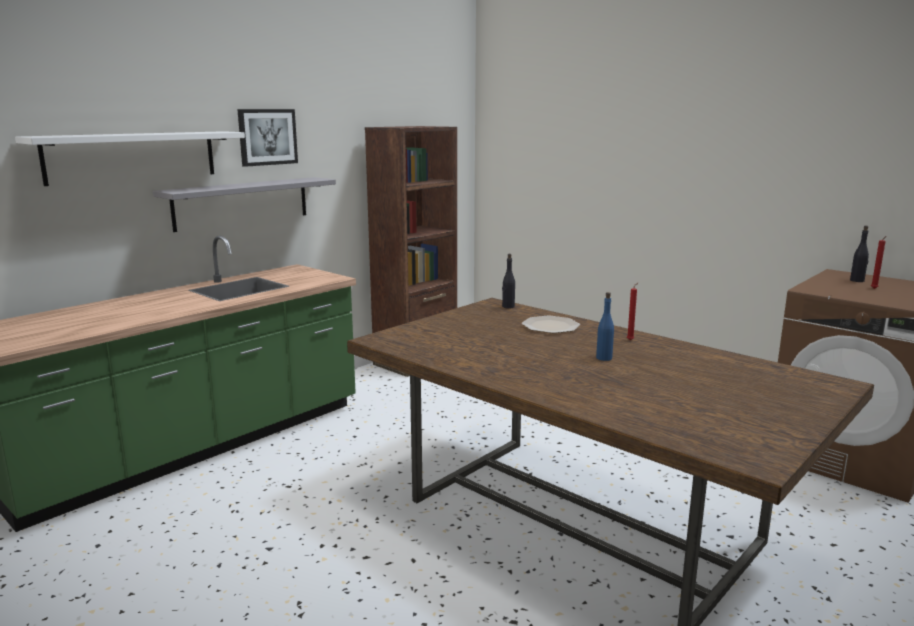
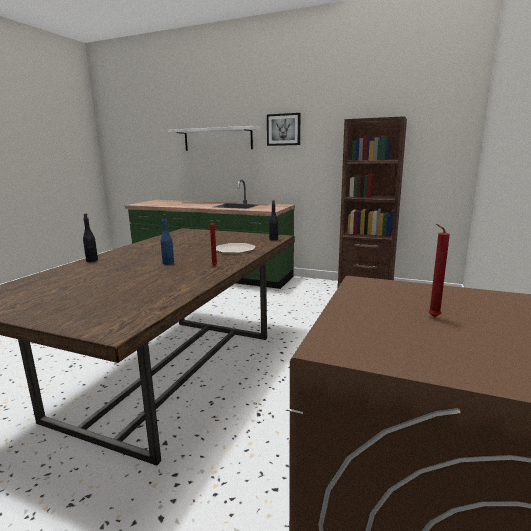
camera: 70 degrees right, 0 degrees up
(242, 203) = (266, 165): grey shelf -> none
(857, 280) = (481, 309): black bottle -> black bottle (92, 260)

